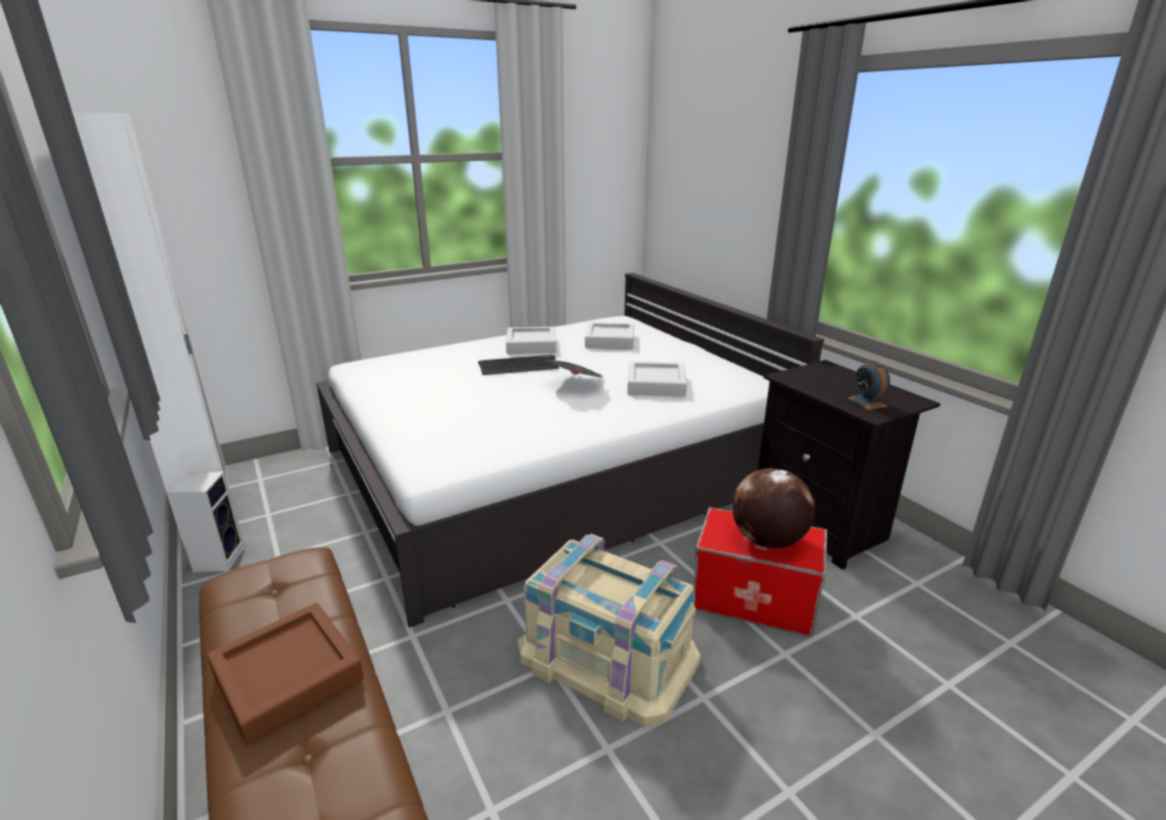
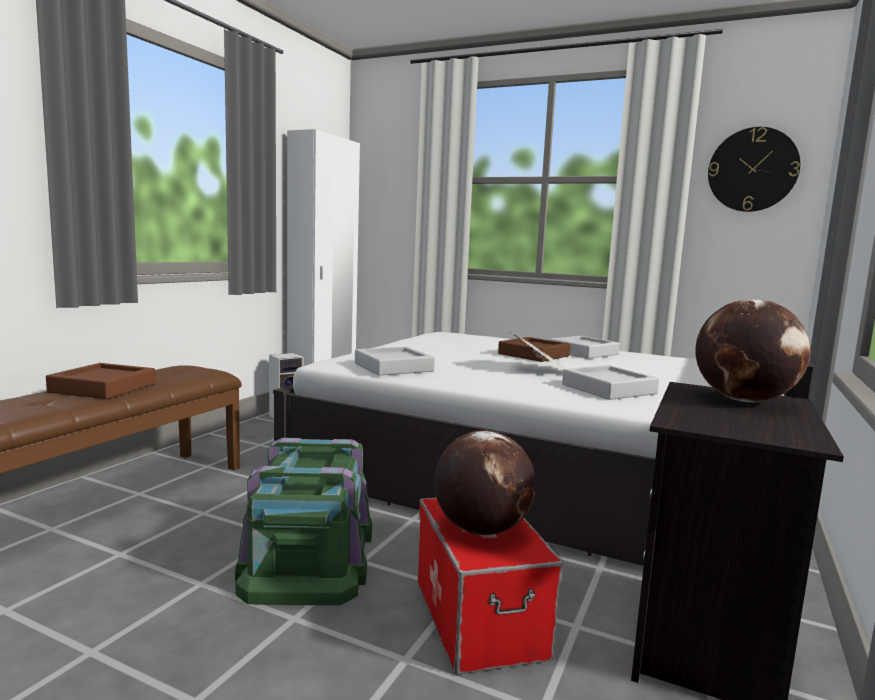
camera: 55 degrees right, 15 degrees down
(519, 366) = (533, 355): keyboard -> brown tray
(599, 144) = (752, 170): none -> wall clock
(606, 656) = (308, 556): beige storage box -> green storage box
(610, 341) = (664, 367): grey tray -> grey tray (393, 367)
(825, 377) = (744, 400): none -> globe
(867, 402) = (716, 419): alarm clock -> none

